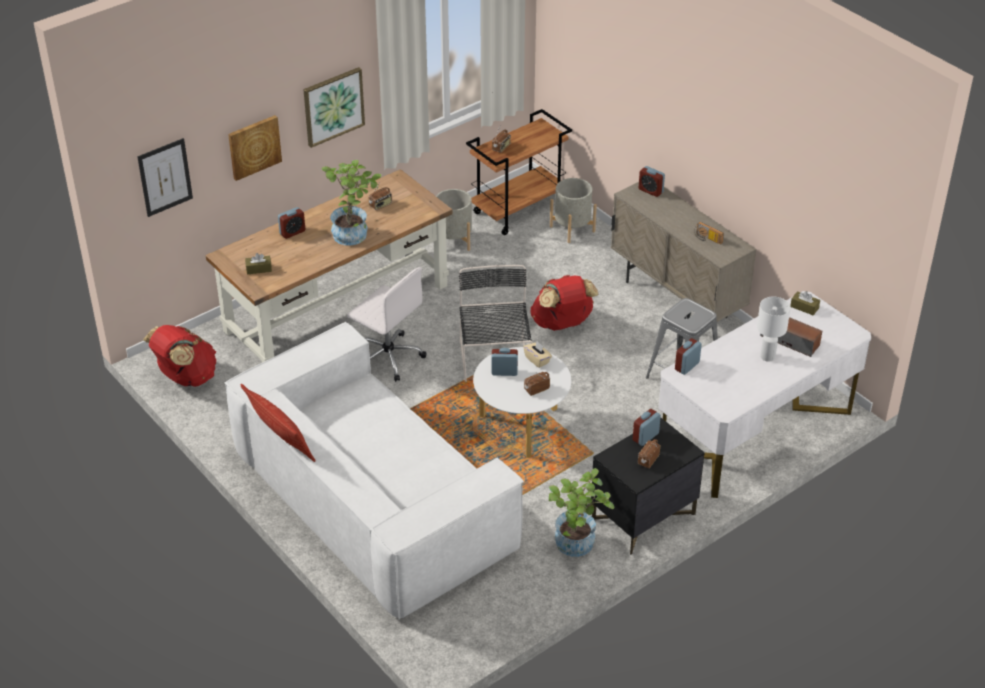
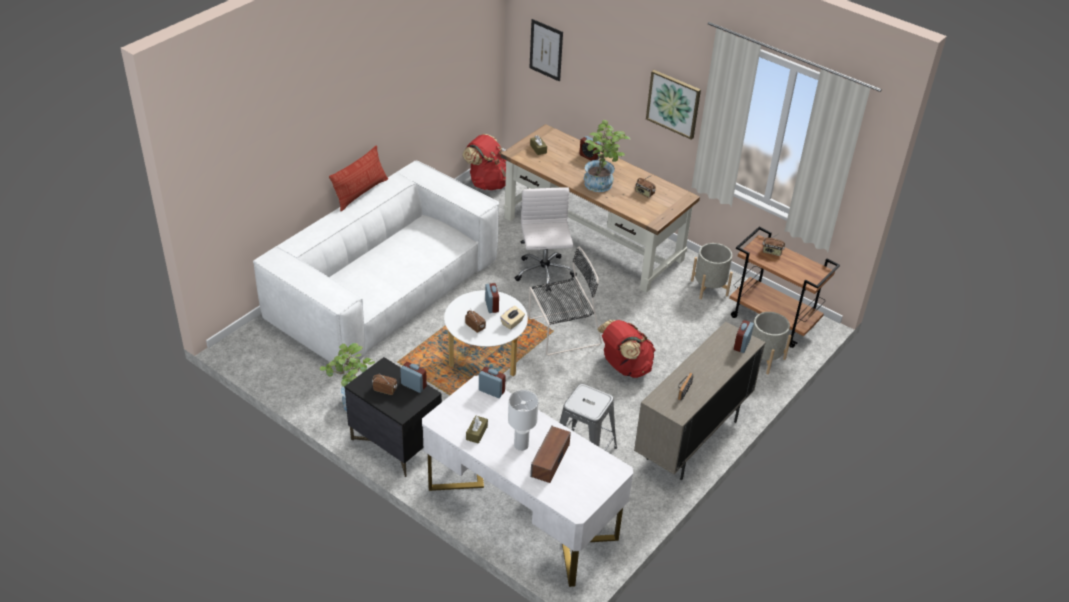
camera: 75 degrees right, 0 degrees up
(254, 146) = (609, 82): picture -> none
(387, 357) = (544, 273): white office chair -> white office chair turned 150 degrees clockwise
(804, 307) = (605, 469): brown tissue box -> brown tissue box (476, 433)

